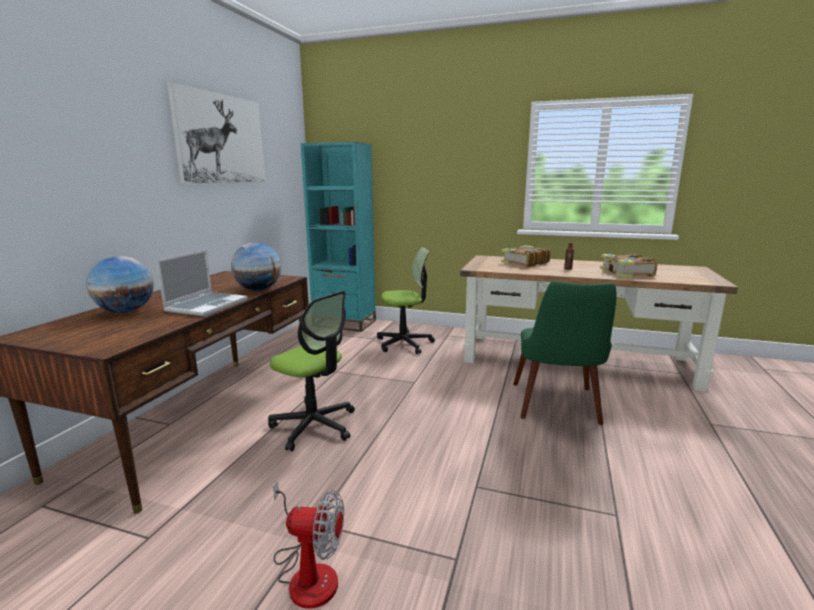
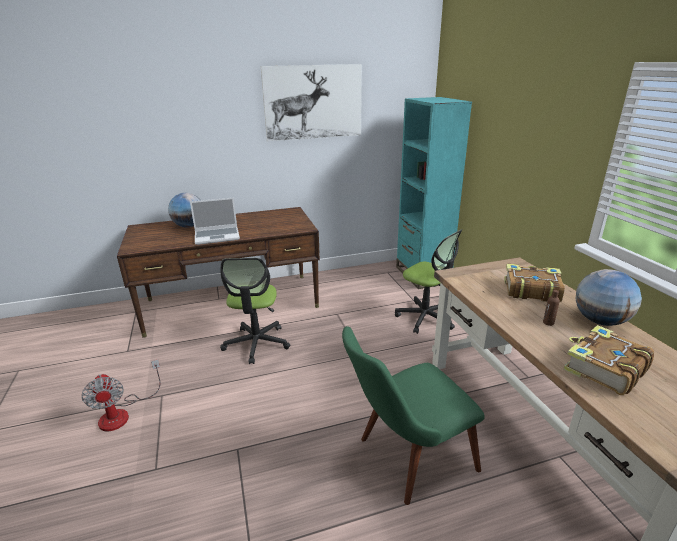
camera: 55 degrees right, 10 degrees up
(258, 290) = (266, 233): globe -> globe (600, 321)

